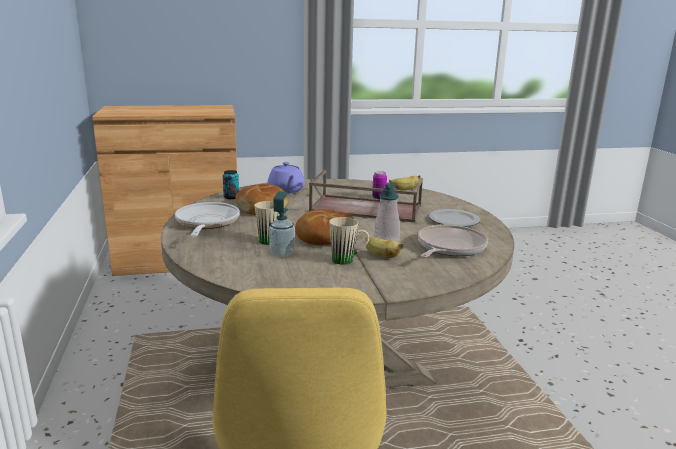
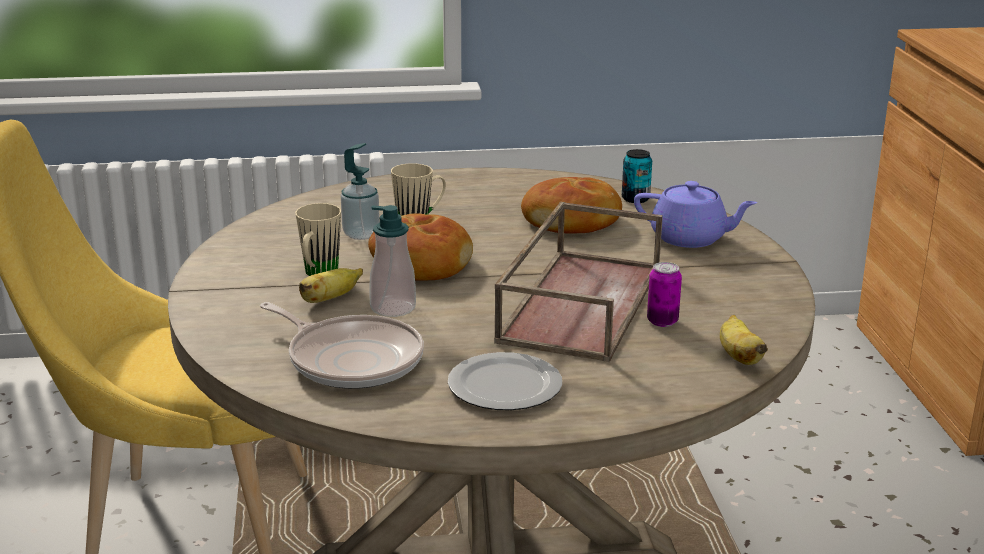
camera: 95 degrees right, 5 degrees up
(206, 223) = (496, 188): frying pan -> none
(286, 190) = (690, 238): purple teapot -> purple teapot turned 150 degrees counterclockwise

